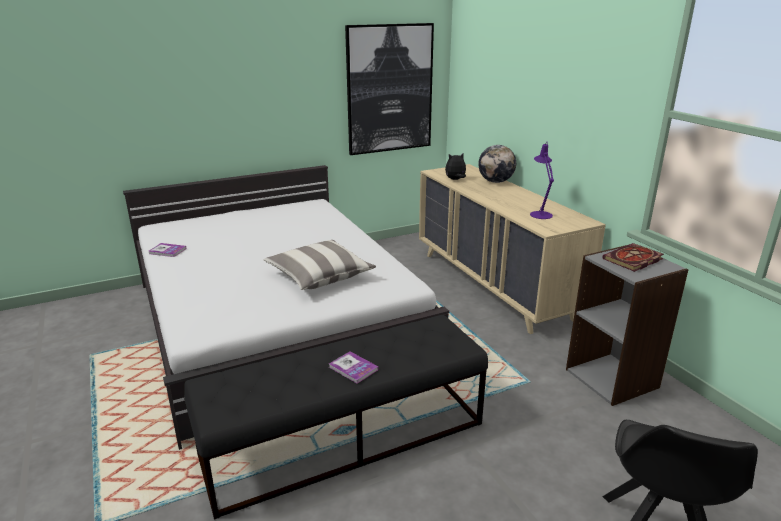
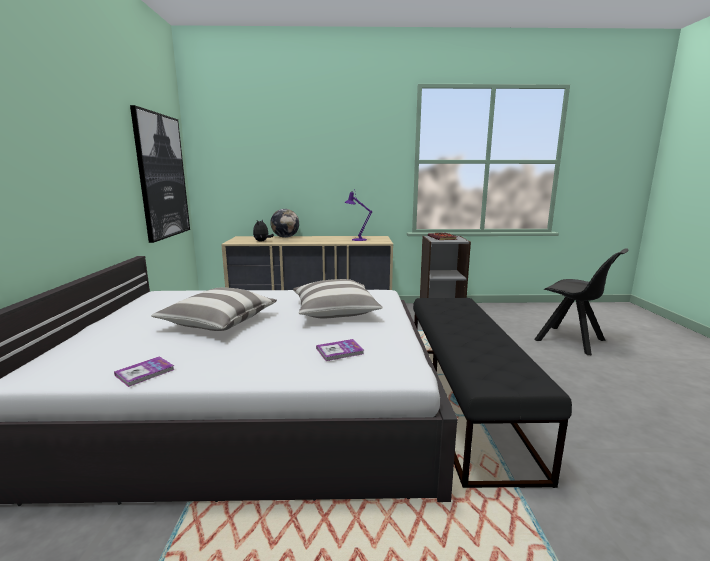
camera: 65 degrees left, 10 degrees down
(262, 242) = (218, 322): none -> pillow
(353, 368) = (479, 329): book -> book (340, 351)

